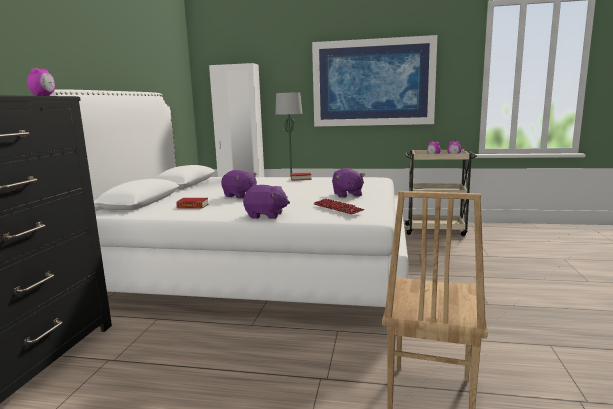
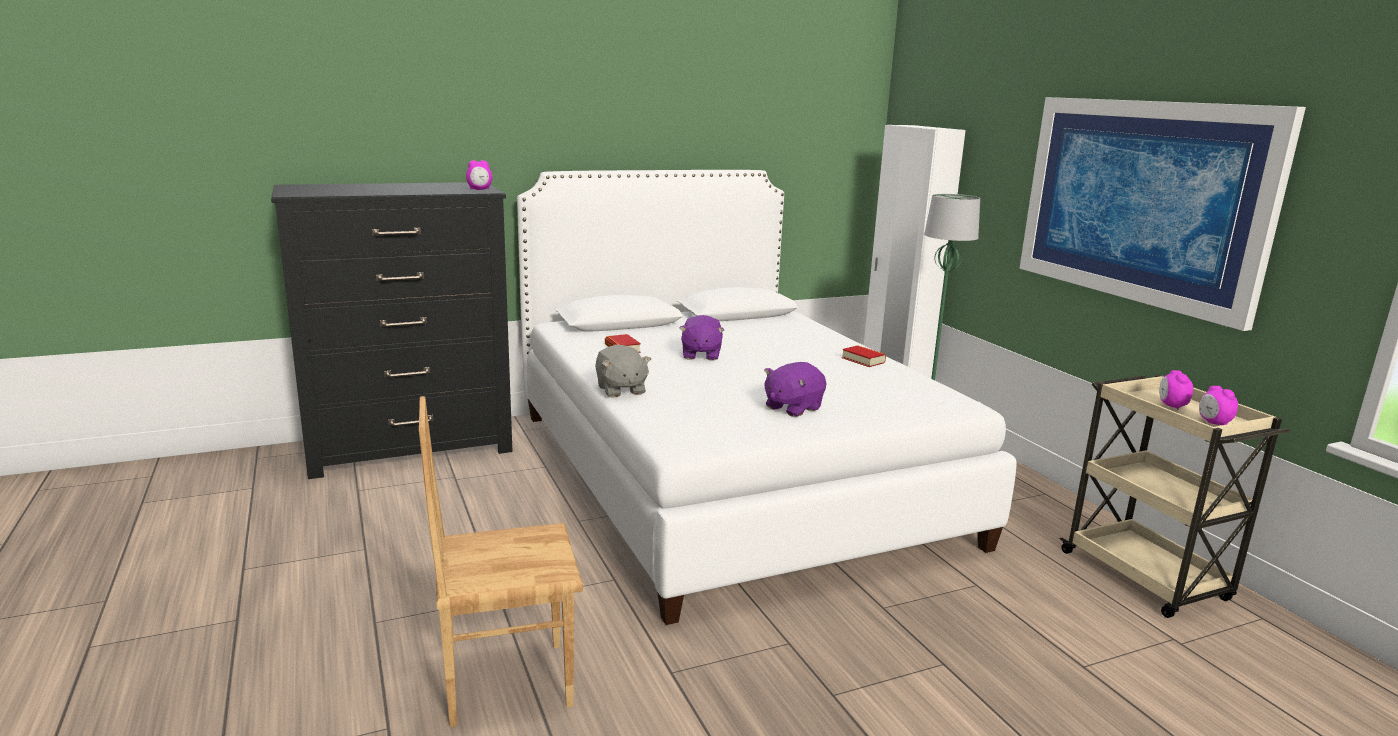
camera: 55 degrees right, 5 degrees up
(266, 215) = (620, 390): purple plush toy -> grey plush toy
(338, 208) = (690, 416): keyboard -> none

